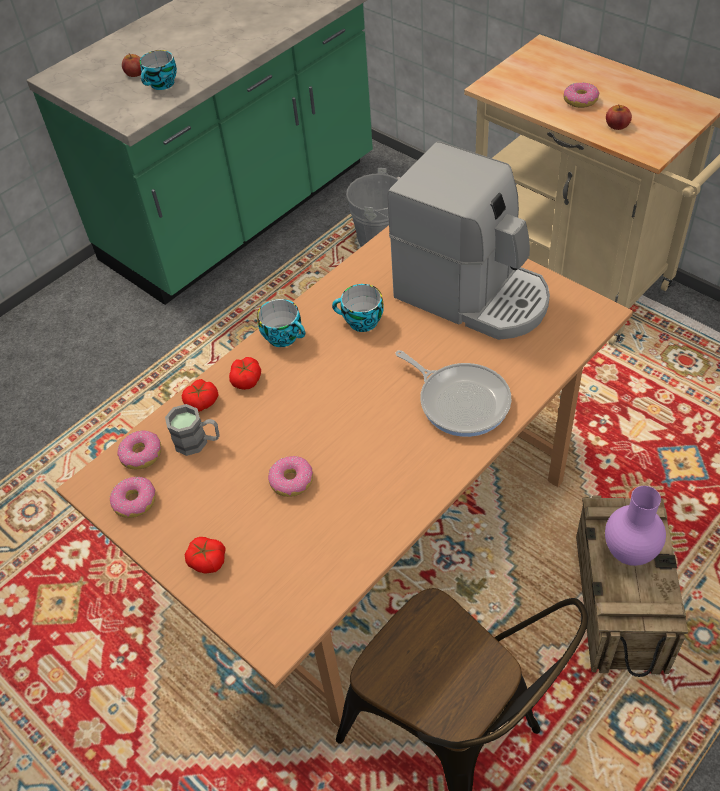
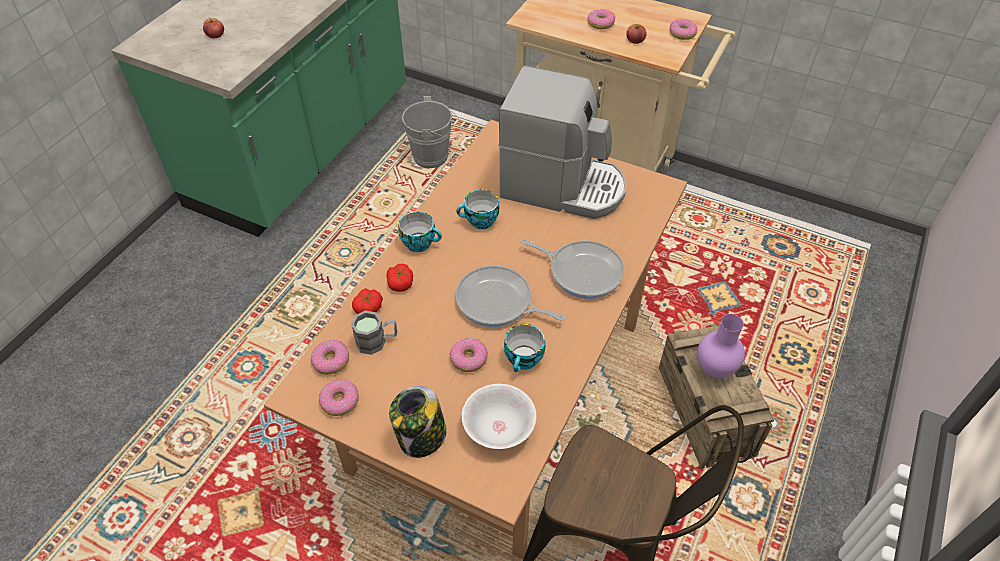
camera: 20 degrees left, 0 degrees up
(162, 85) = (244, 42): cup -> cup (524, 360)
(207, 561) = (421, 437): tomato -> jar
(296, 570) = (498, 429): none -> white bowl
(347, 421) = (498, 302): none -> frying pan
(681, 123) = (682, 34): none -> donut

